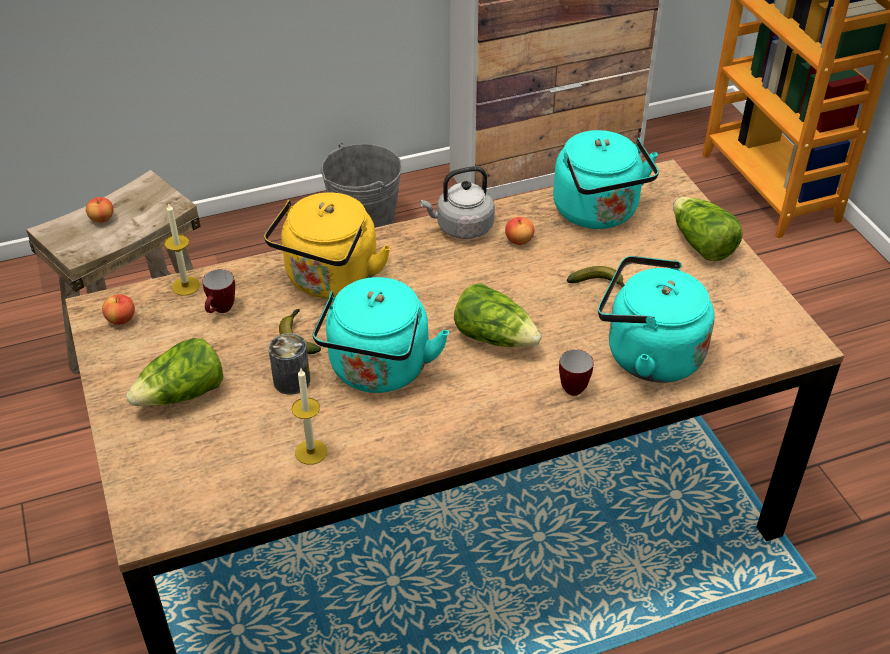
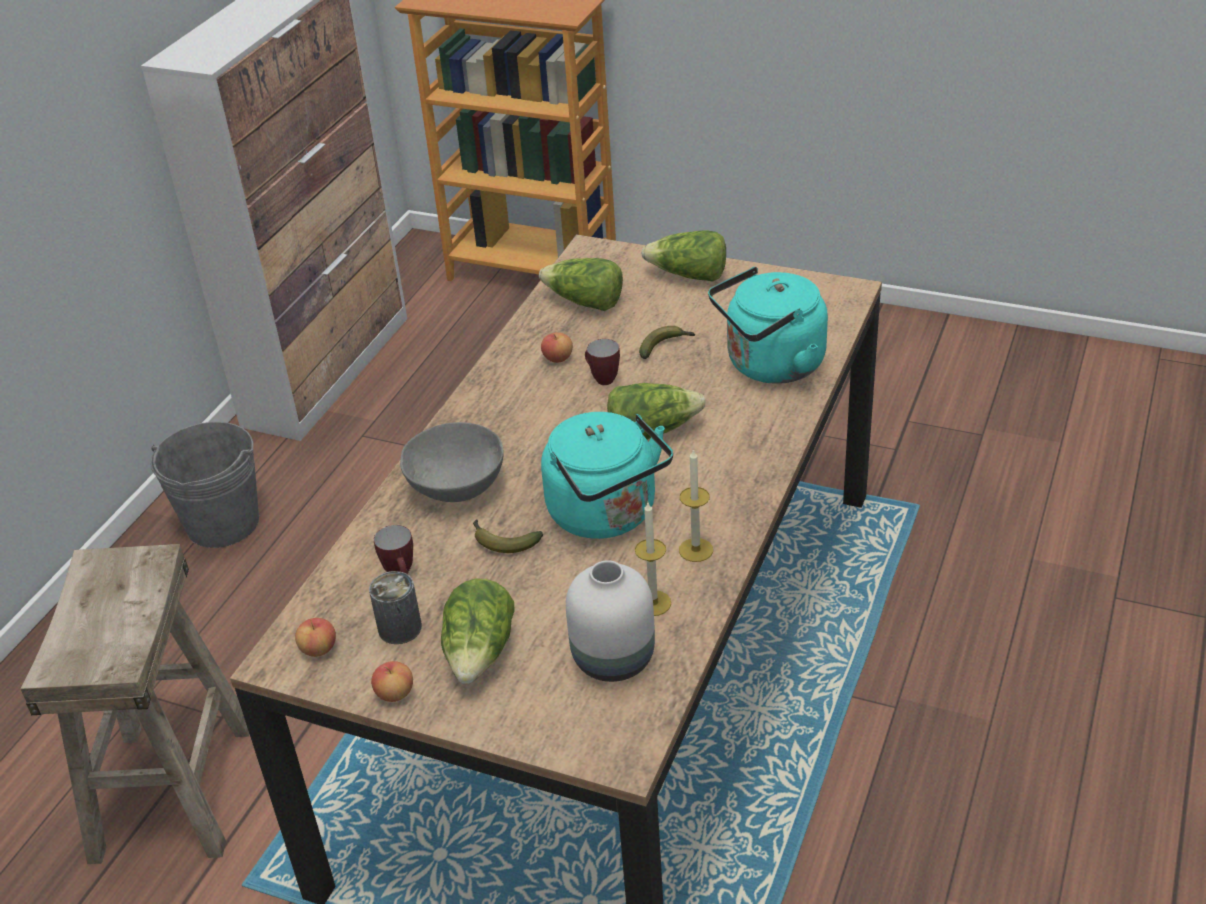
camera: 45 degrees left, 5 degrees down
(102, 219) = (90, 623): apple -> apple (395, 693)
(185, 286) = (333, 582): candle -> candle (696, 550)
(236, 464) = (612, 657): none -> white vase
(291, 381) = (552, 573): can -> can (400, 628)
(330, 280) = (457, 487): yellow kettle -> grey bowl
(461, 228) = (498, 379): grey kettle -> none
(572, 386) = (756, 420): mug -> mug (601, 379)
(598, 213) = (585, 302): turquoise kettle -> lettuce

